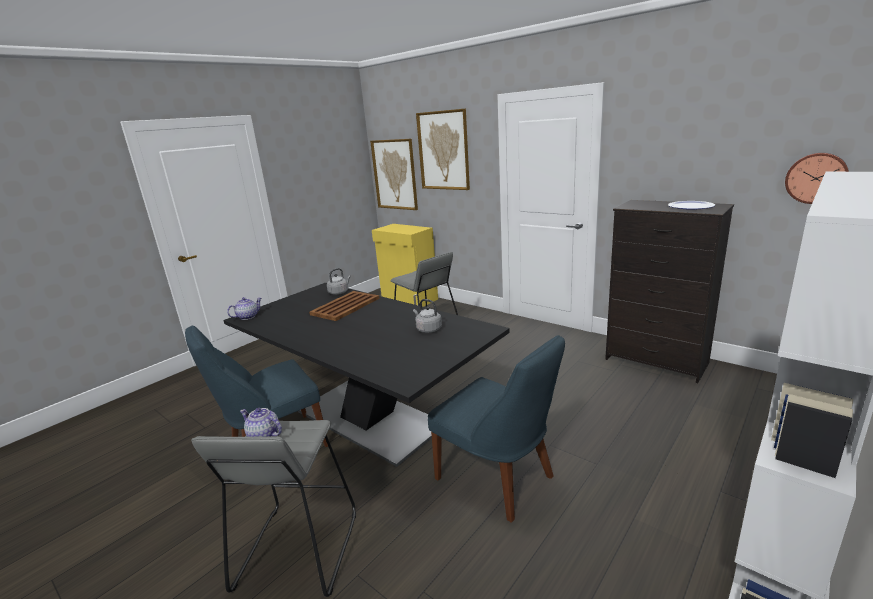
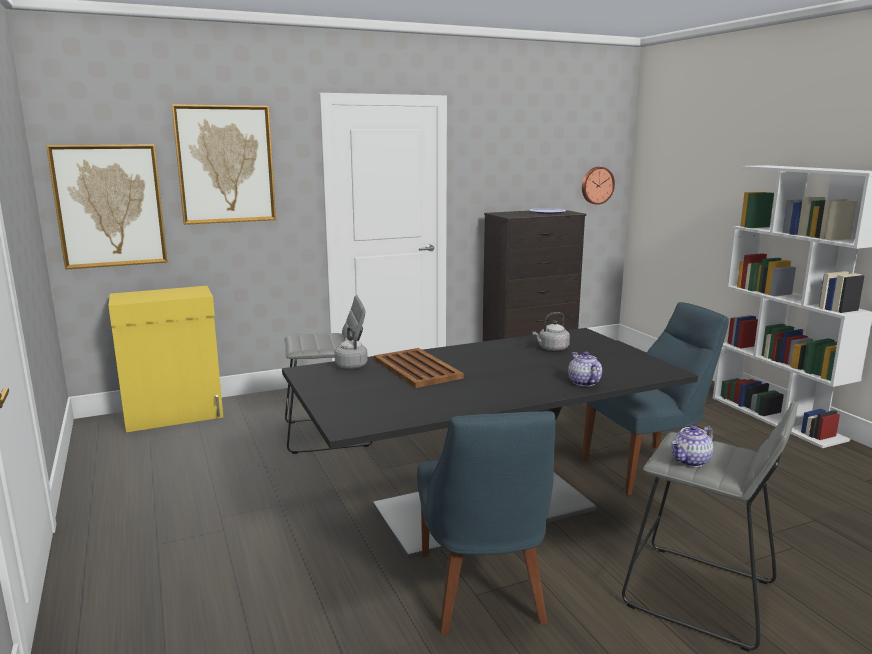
camera: 65 degrees left, 5 degrees down
(248, 316) = (350, 423): teapot -> teapot (583, 382)

